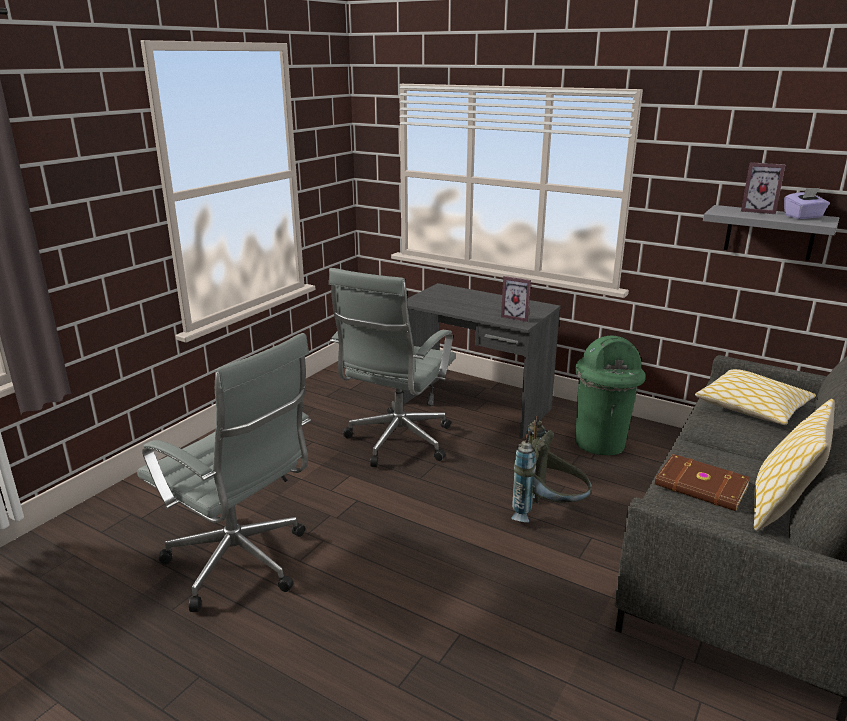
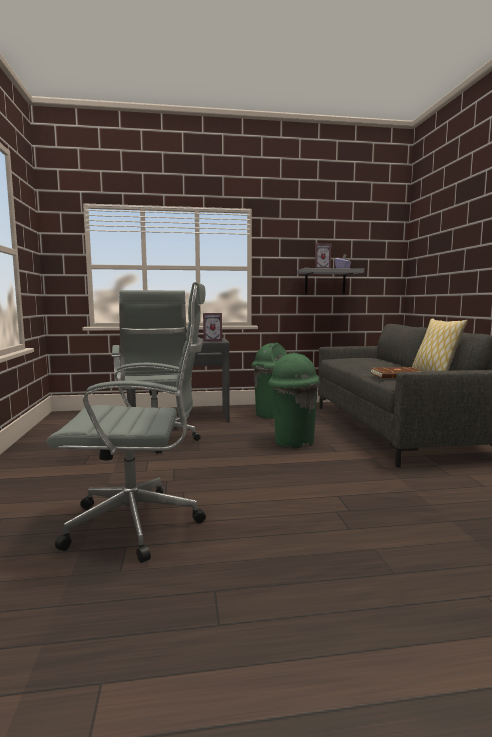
camera: 40 degrees left, 15 degrees down
(548, 513) = (293, 442): grey backpack -> green trash can
(752, 408) = (359, 360): pillow -> none

